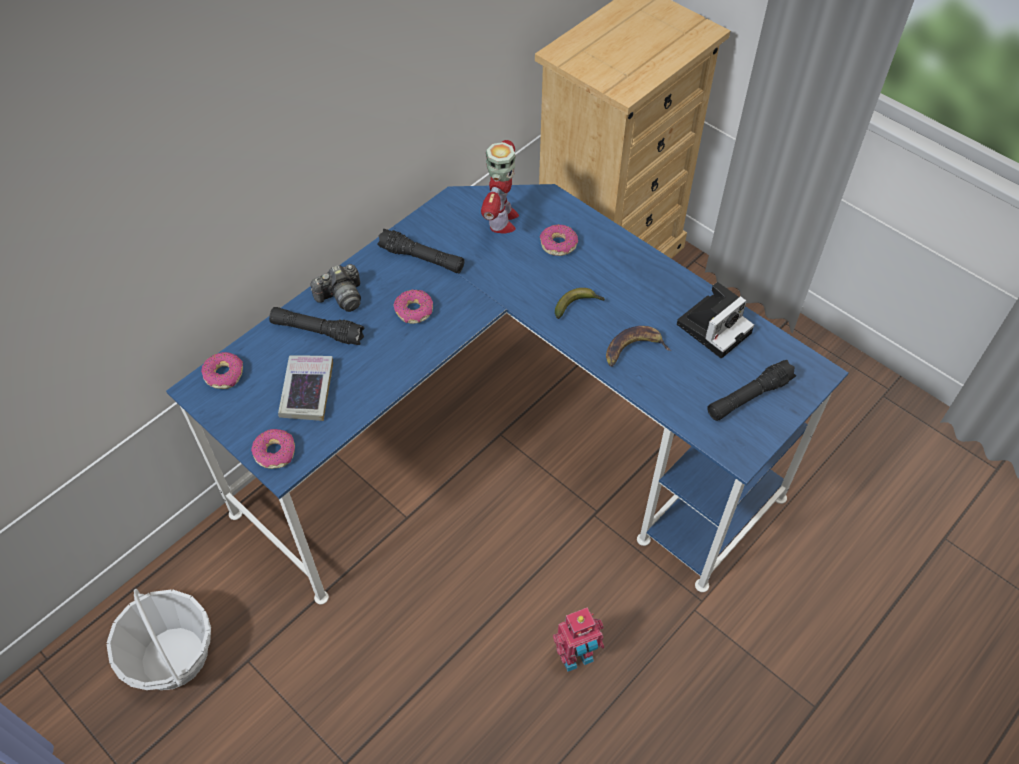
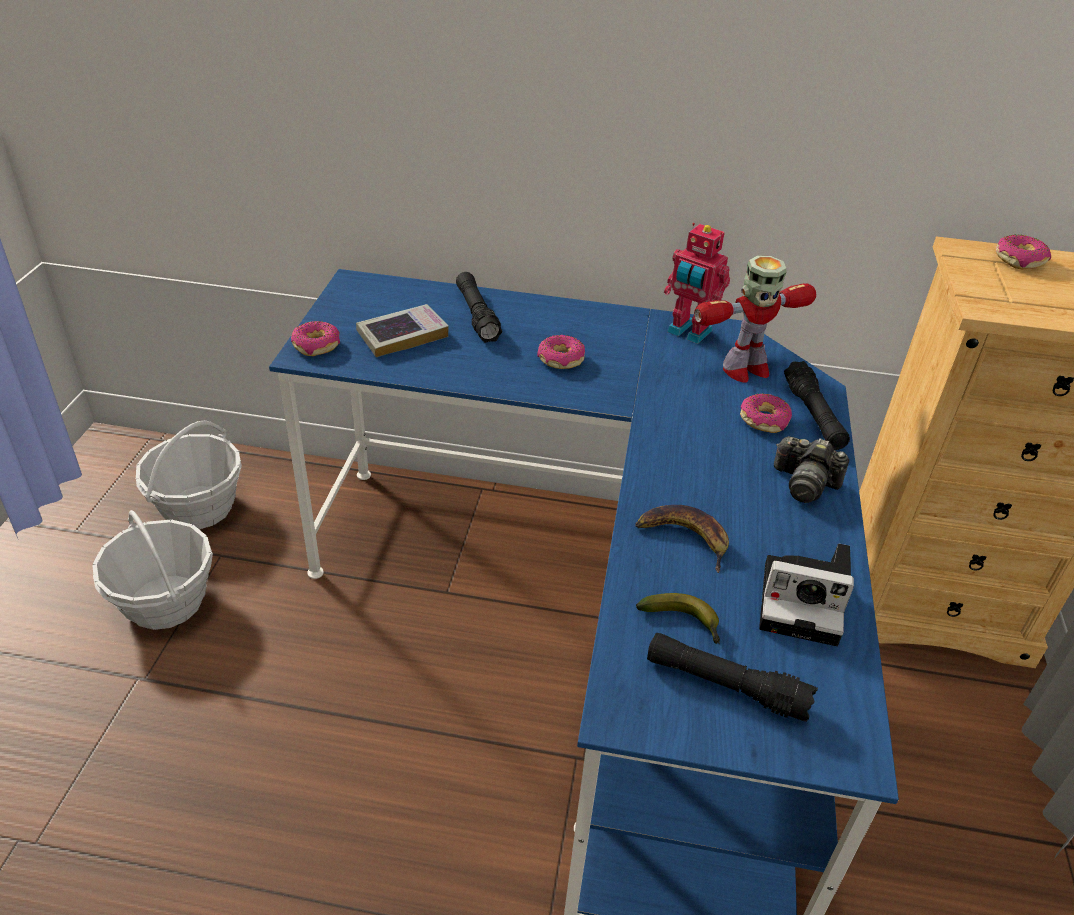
camera: 55 degrees right, 15 degrees down
(224, 374) = (381, 288): donut -> donut (1019, 260)
(271, 722) = (165, 602): none -> basket
(341, 297) = (531, 312): camera -> camera (804, 483)
(422, 258) = (632, 339): black flashlight -> black flashlight (813, 415)
(576, 657) = (376, 833): toy robot -> toy robot (688, 333)
(578, 306) = (696, 468): banana -> banana (684, 623)

